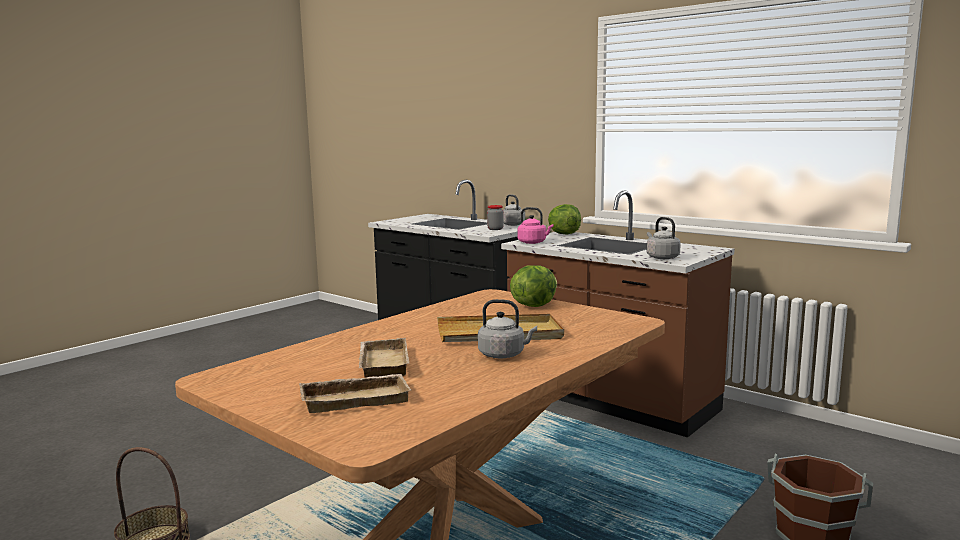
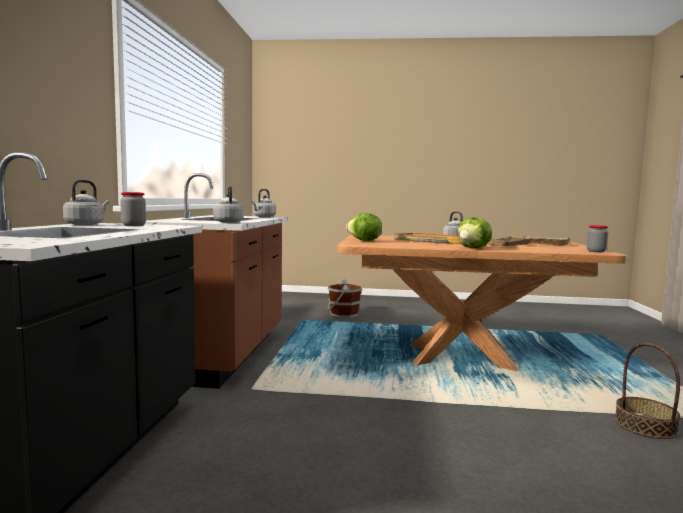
camera: 125 degrees left, 5 degrees down
(227, 381) = (596, 251): none -> jar
(533, 242) = (228, 222): pink kettle -> grey kettle
(563, 234) = (165, 220): lettuce -> lettuce (473, 248)

